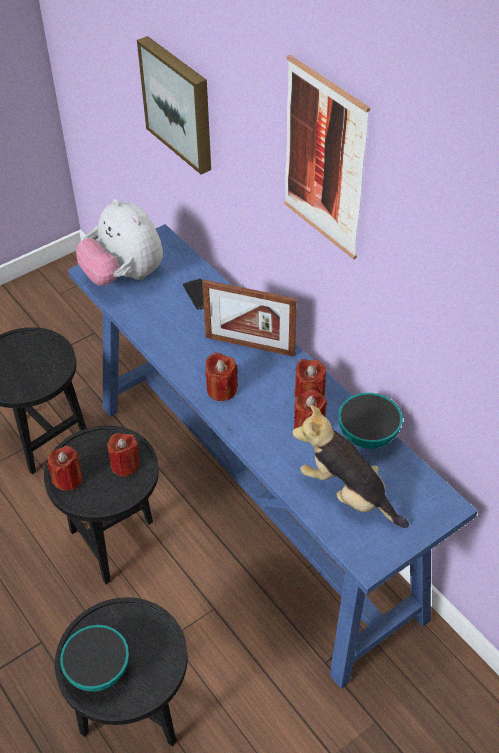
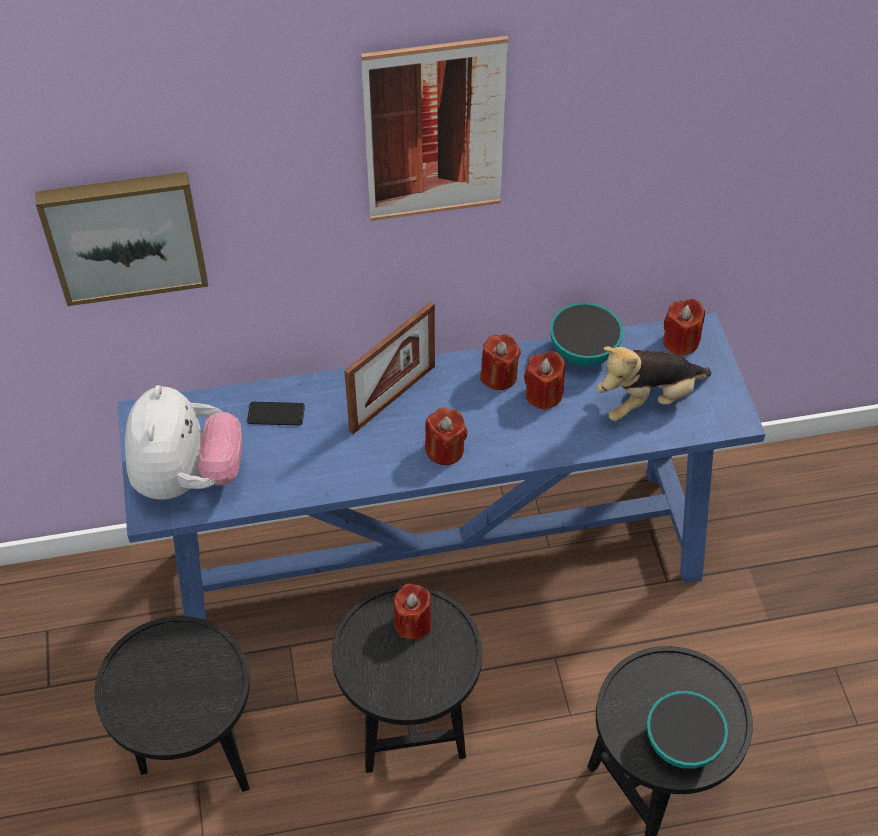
camera: 65 degrees left, 5 degrees up
(68, 479) = (402, 690): red candle -> red candle (680, 341)
(124, 276) = (187, 478): plush toy -> plush toy turned 75 degrees counterclockwise

